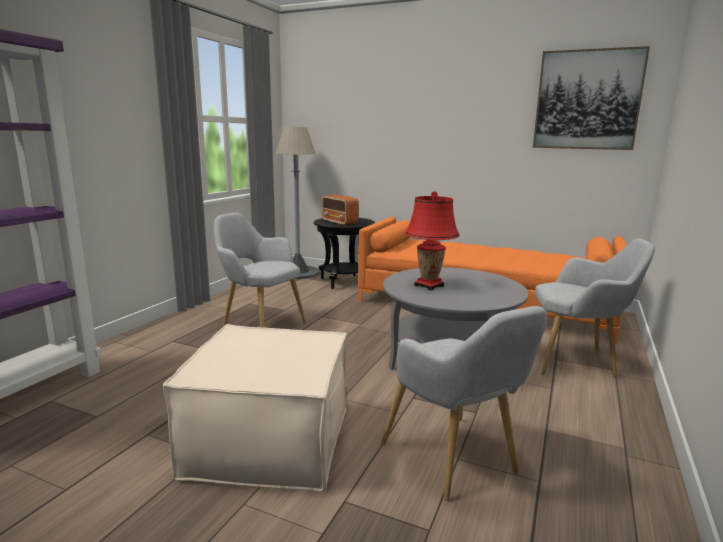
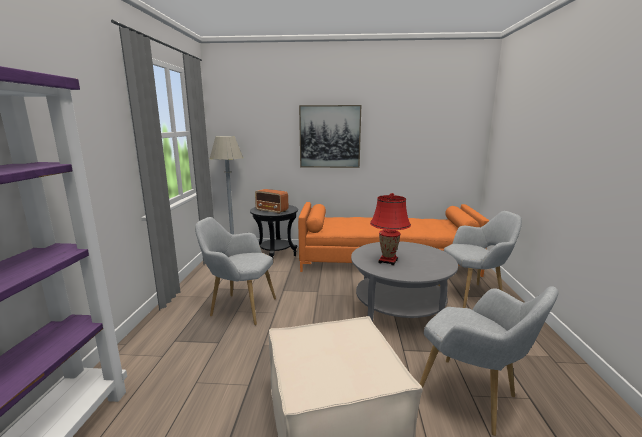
camera: 20 degrees left, 0 degrees up
(587, 100) = (440, 116): picture -> picture (330, 137)

